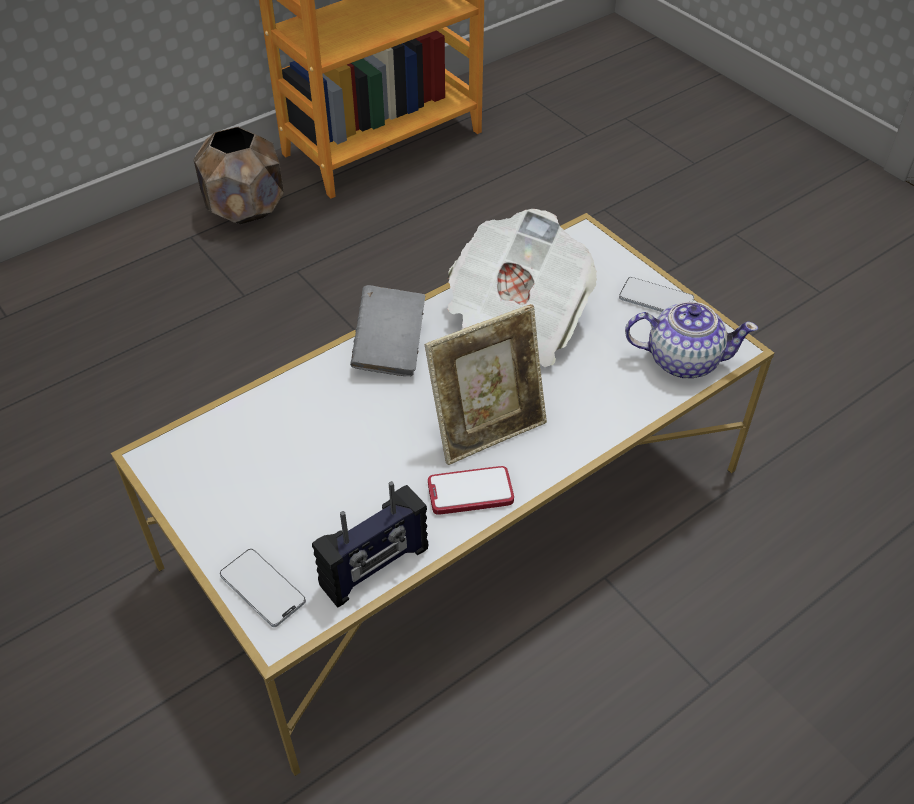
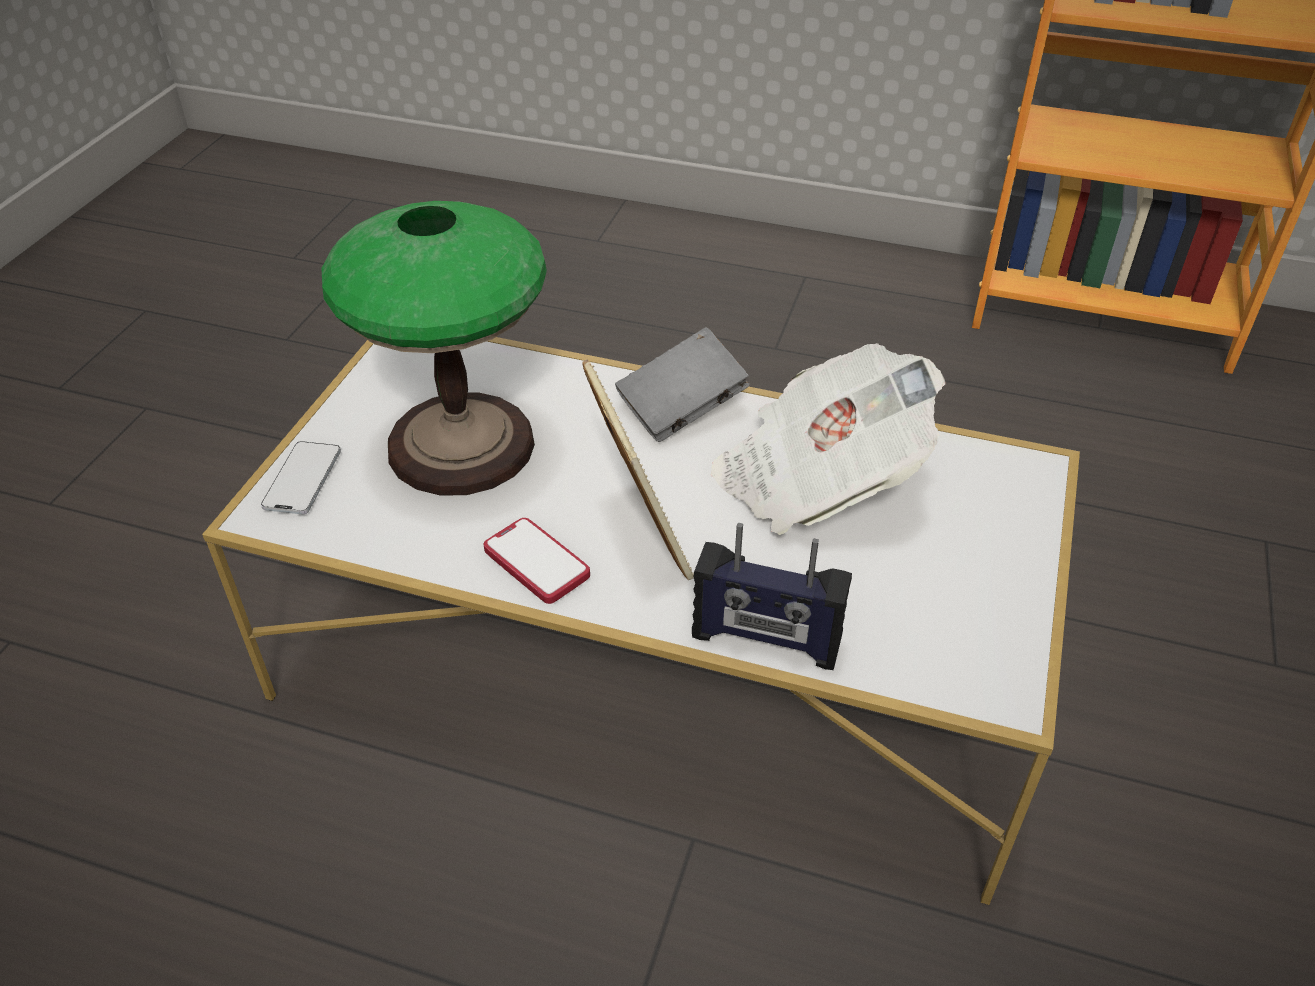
camera: 55 degrees right, 5 degrees down
(246, 209) = (883, 287): brown planter -> none
(316, 477) = (462, 446): none -> table lamp
(375, 568) = (380, 541): radio -> radio (765, 640)
(487, 428) = (639, 533): picture frame -> picture frame turned 135 degrees counterclockwise
(656, 299) = (1006, 581): phone -> none
(682, 359) = (927, 654): teapot -> none

